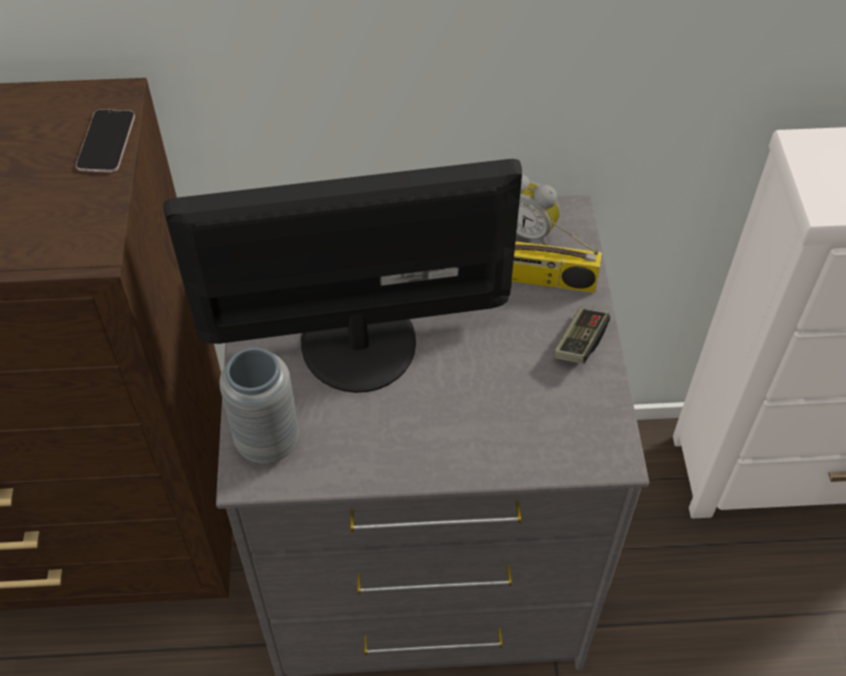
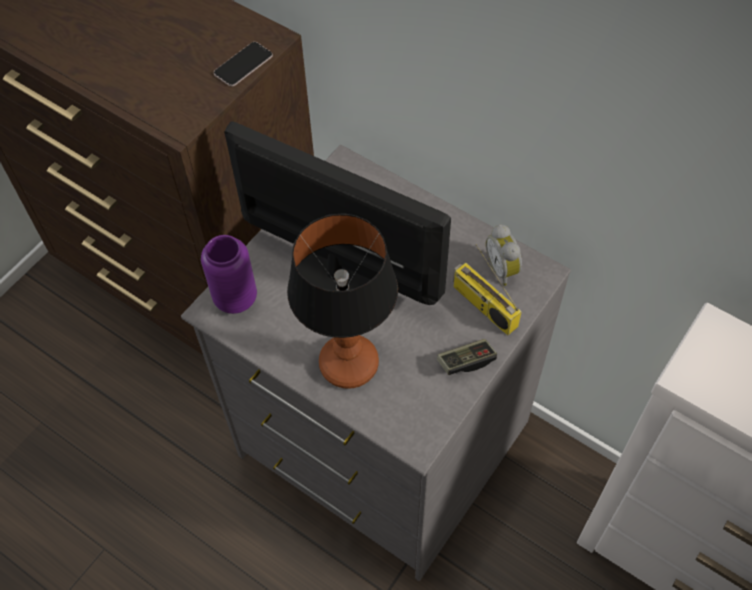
camera: 40 degrees right, 5 degrees up
(268, 442) = (235, 299): grey vase -> purple vase
(463, 424) = (349, 363): none -> table lamp

